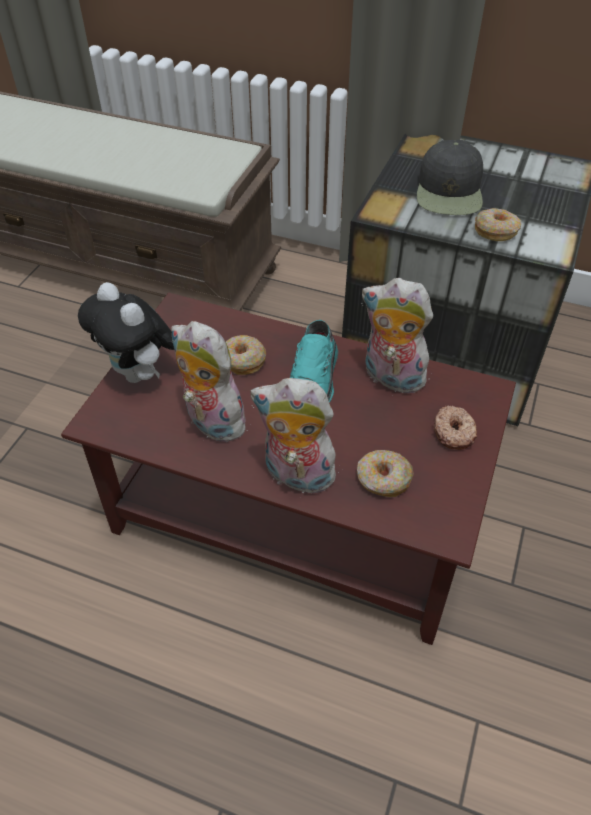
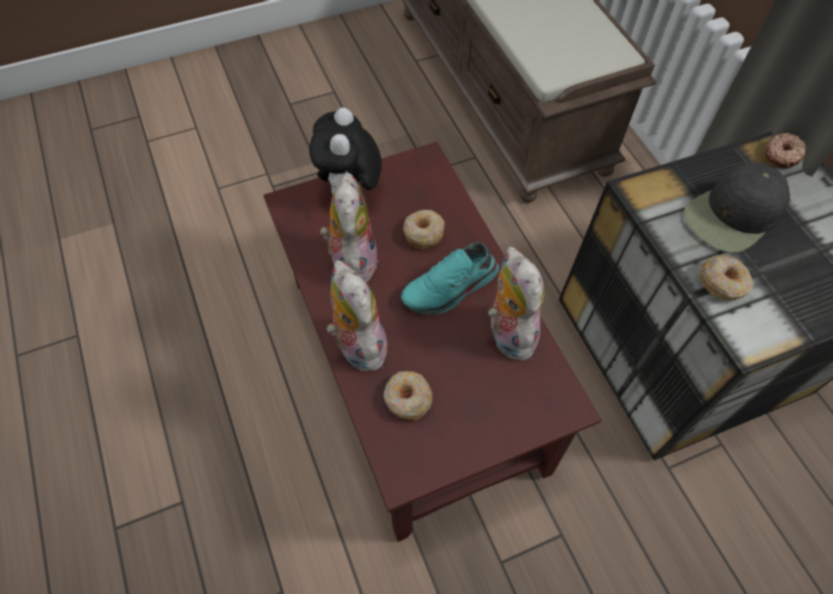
camera: 45 degrees right, 10 degrees up
(454, 432) = (499, 413): donut -> donut (782, 155)

